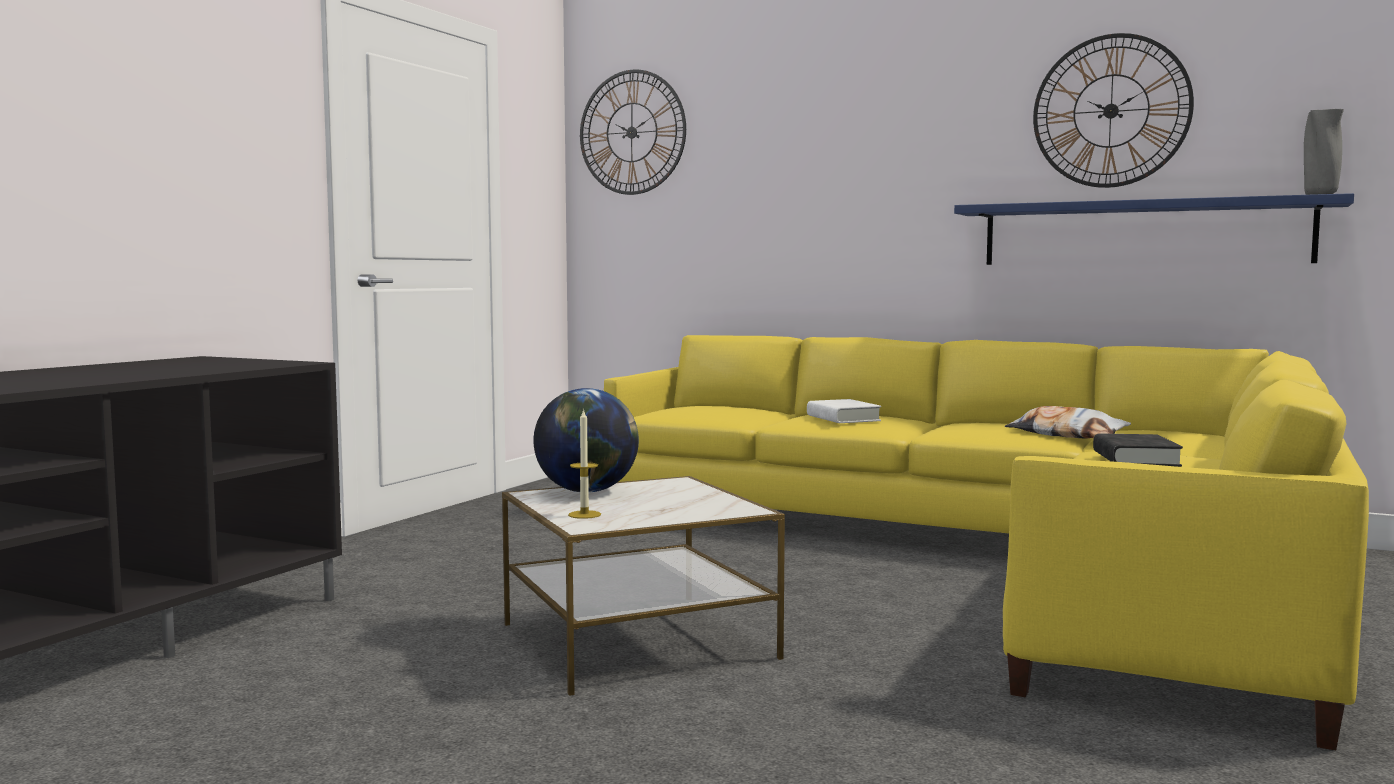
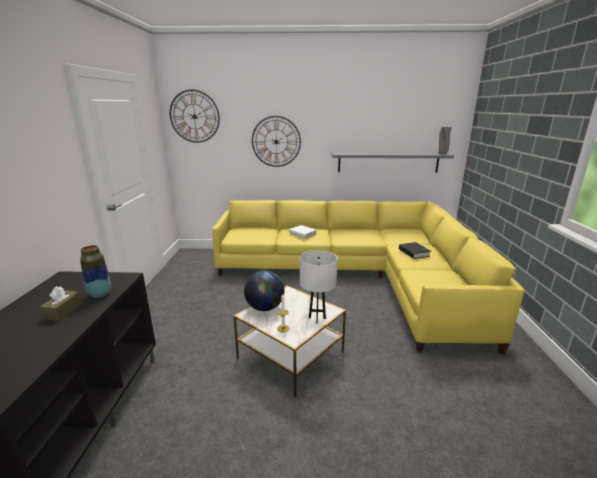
camera: 25 degrees left, 15 degrees up
(140, 371) = (63, 311): none -> brown tissue box
(223, 368) = (100, 294): none -> vase
(688, 513) = (317, 318): none -> white table lamp
(1066, 434) = (376, 235): pillow -> none
(1111, 111) = (380, 120): wall clock -> wall clock (276, 141)
(1142, 233) = (388, 162): blue shelf -> grey shelf

